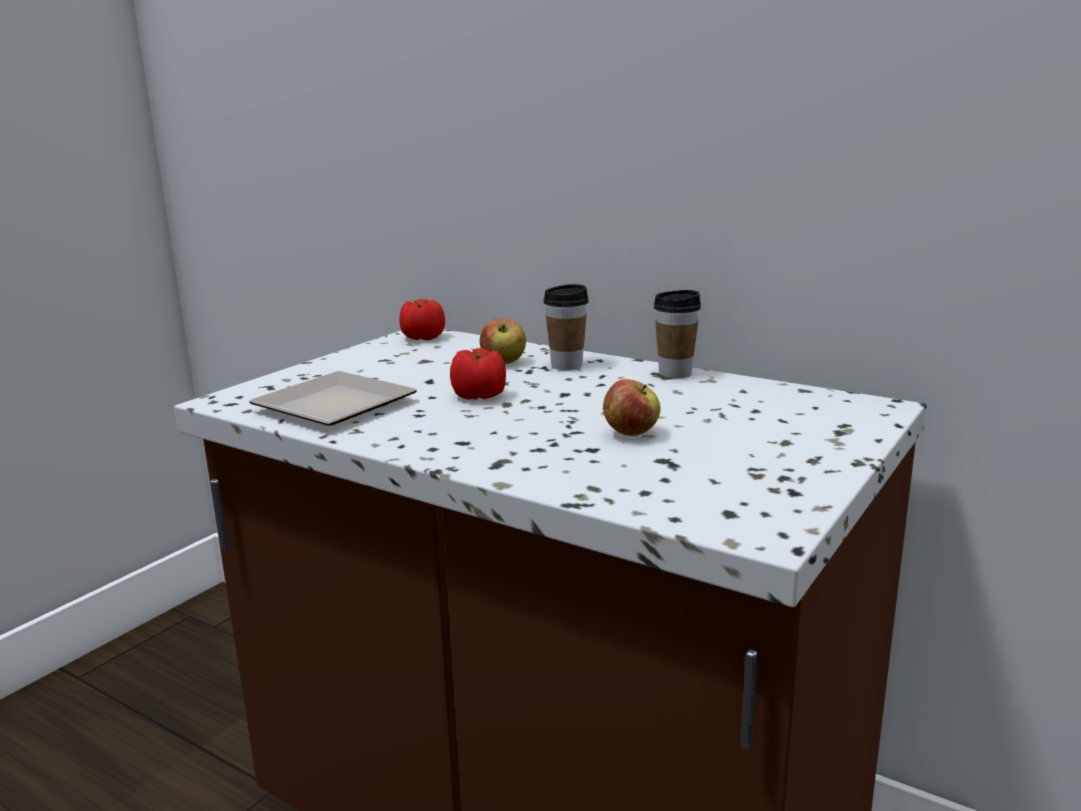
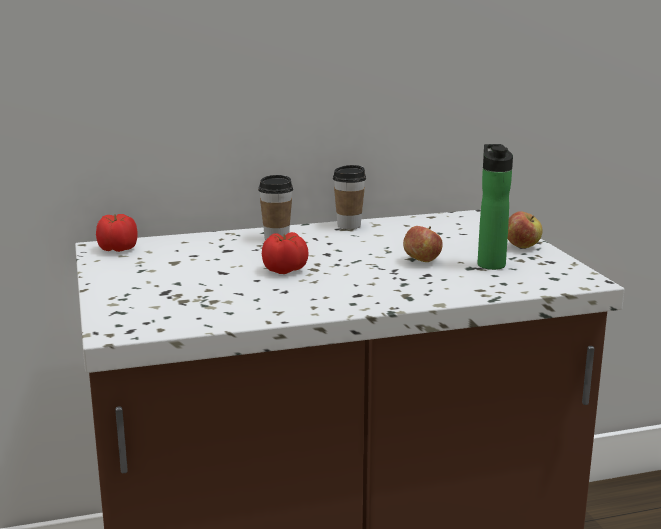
camera: 50 degrees left, 0 degrees up
(341, 405) = (217, 304): plate -> none
(503, 362) = (232, 248): apple -> apple (522, 247)
(702, 464) = (490, 263): none -> bottle

